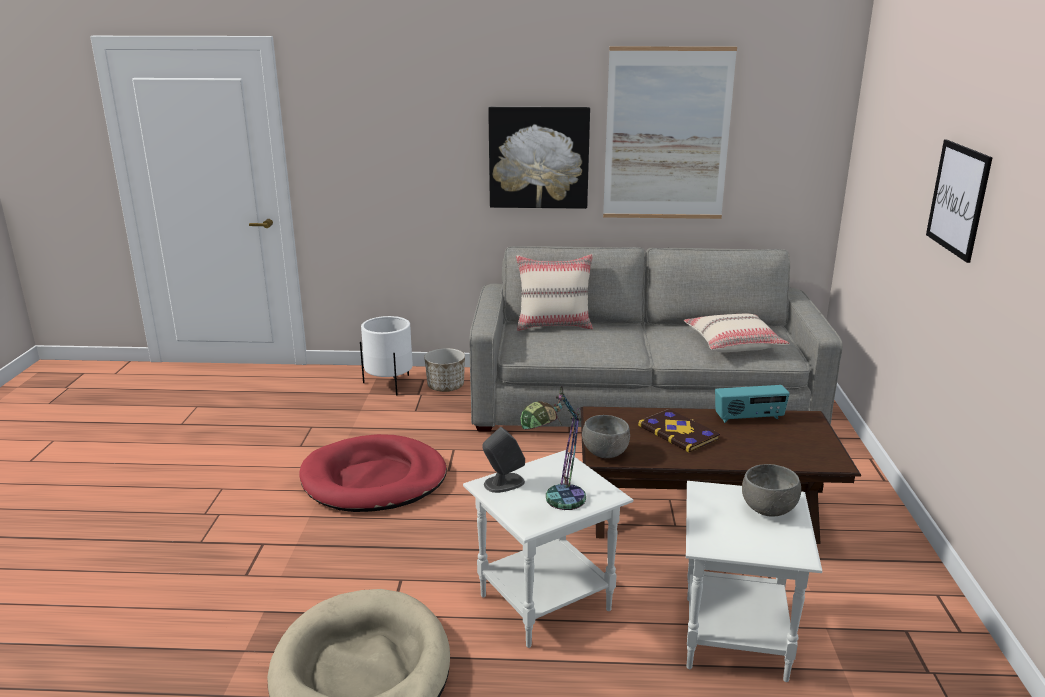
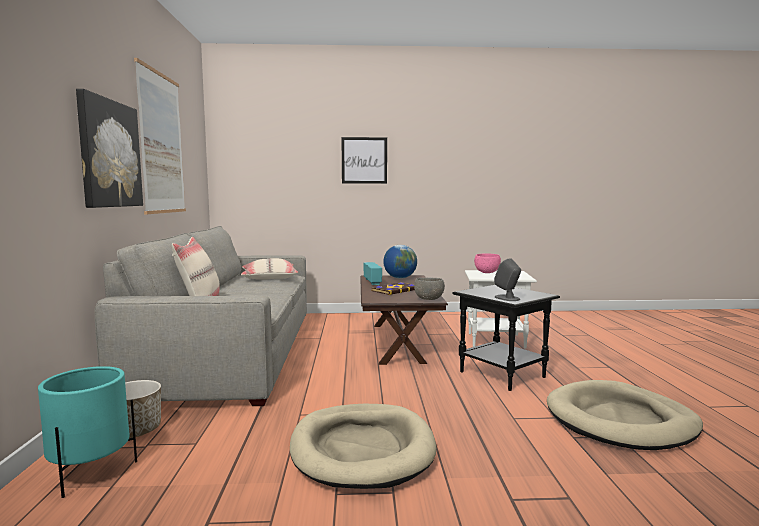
camera: 95 degrees left, 15 degrees down
(374, 479) = (362, 449): red dog bed -> beige dog bed
(389, 384) = (91, 472): white planter -> turquoise planter
(546, 602) = (501, 374): white side table -> black side table
(556, 503) = (518, 291): table lamp -> none
(768, 509) = (486, 272): grey bowl -> pink bowl
(803, 444) = (400, 278): none -> globe

